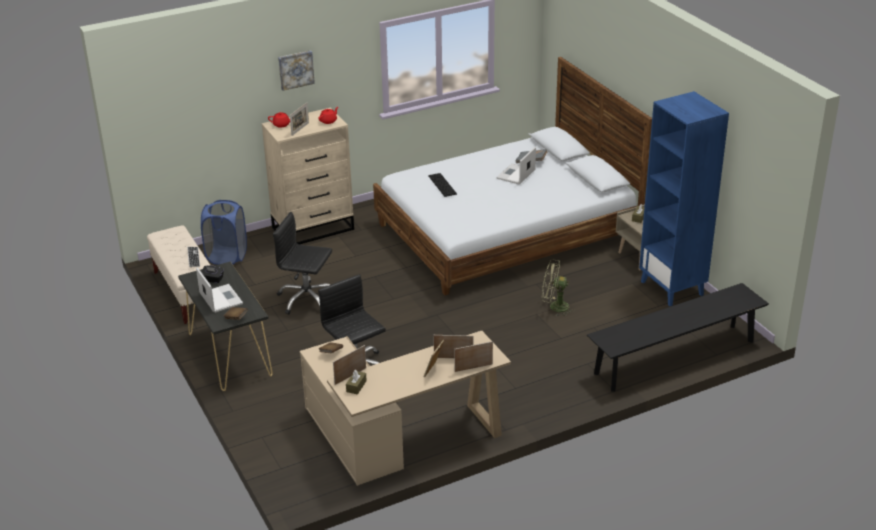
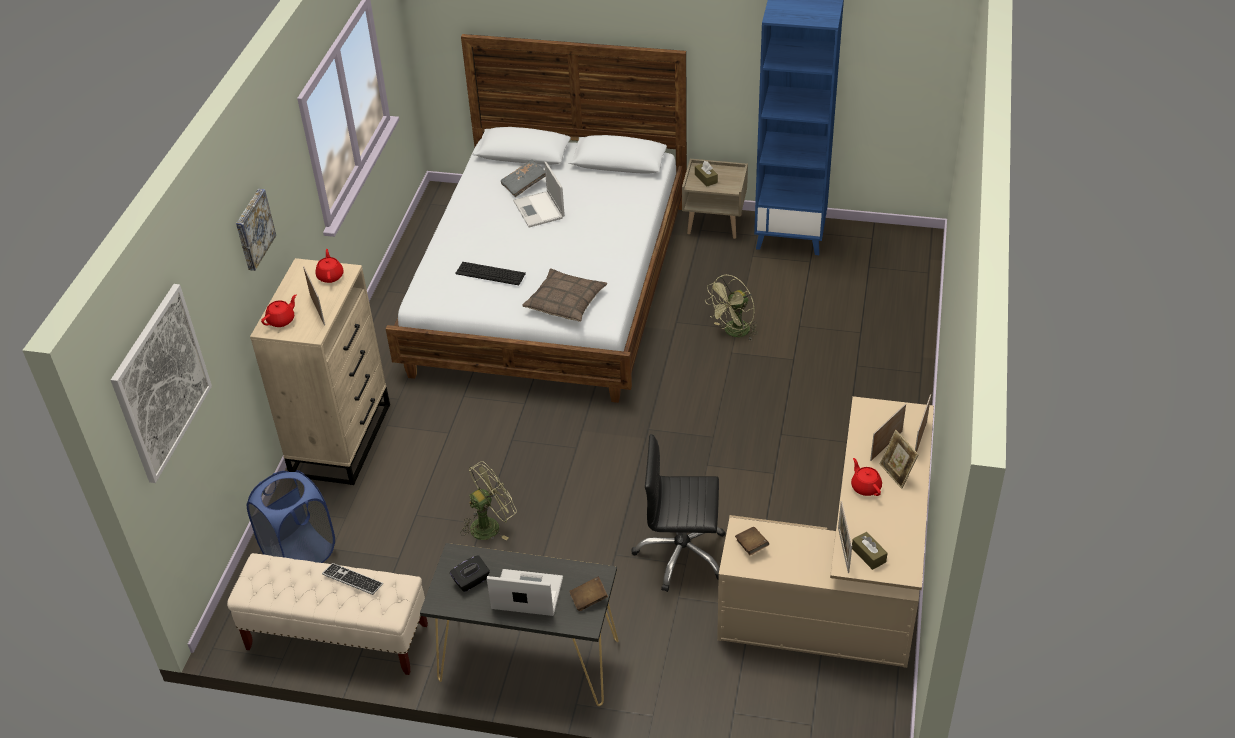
camera: 50 degrees left, 10 degrees up
(169, 100) = (161, 382): none -> picture
(306, 299) = (490, 525): black office chair -> green fan
(410, 364) = (865, 487): none -> red teapot
(452, 216) = (565, 302): none -> pillow
(674, 357) = (906, 301): black bench -> none

